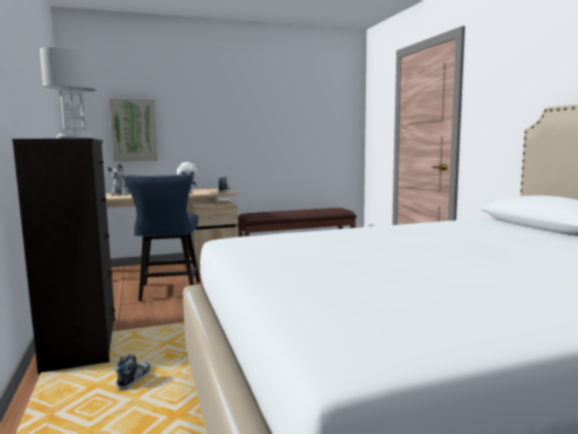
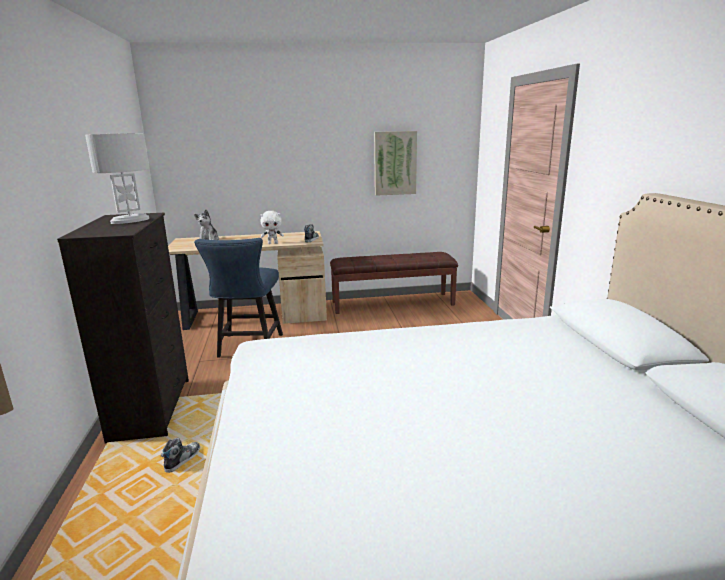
camera: 10 degrees right, 10 degrees up
(134, 130) = (221, 172): picture -> picture (395, 163)

